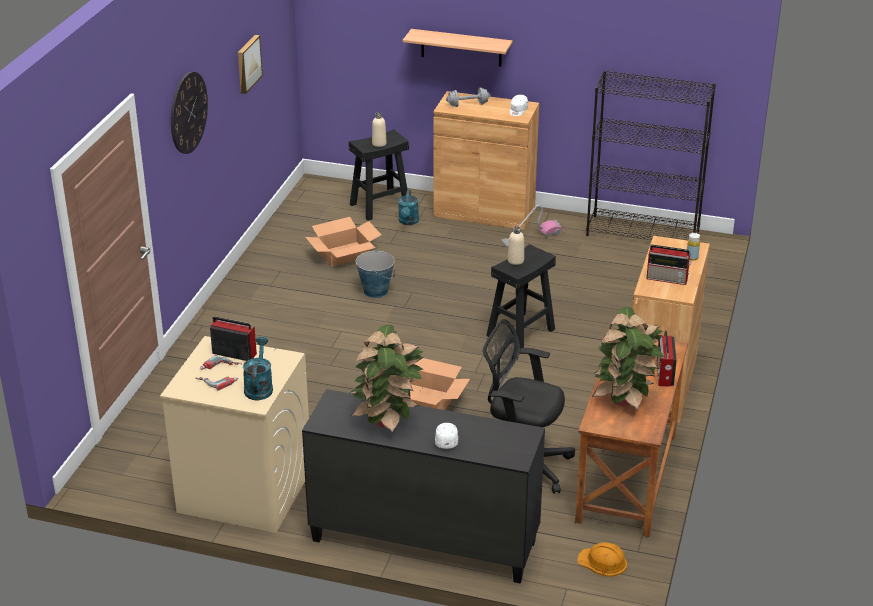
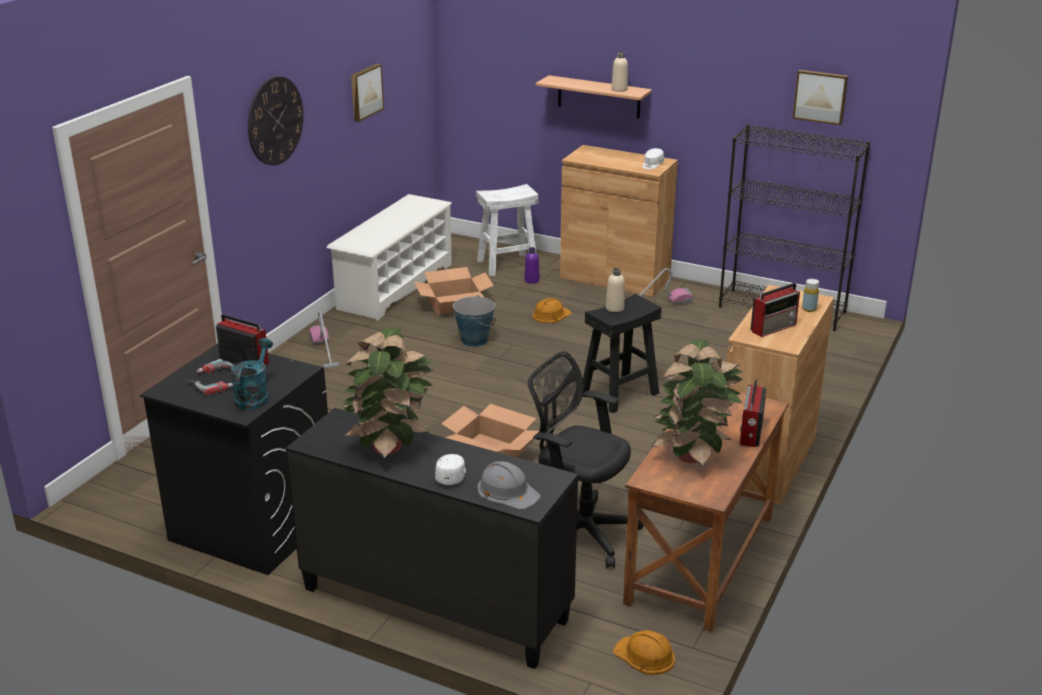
camera: 10 degrees right, 5 degrees down
(240, 315) = (324, 350): none -> vacuum cleaner
(244, 490) = (252, 525): beige washing machine -> black washing machine
(281, 240) = (395, 286): none -> white shoe rack
(379, 143) = (507, 195): beige bottle -> beige bottle (619, 89)
(380, 206) = (507, 264): black stool -> white stool
(408, 222) = (531, 280): turquoise watering can -> purple bottle
(437, 257) = (551, 314): none -> orange hard hat
(468, 105) = (600, 157): grey dumbbell -> none
(495, 448) = (507, 491): none -> grey hard hat
(668, 279) = (774, 327): radio -> radio turned 60 degrees counterclockwise
(669, 45) = (820, 96): none -> picture

